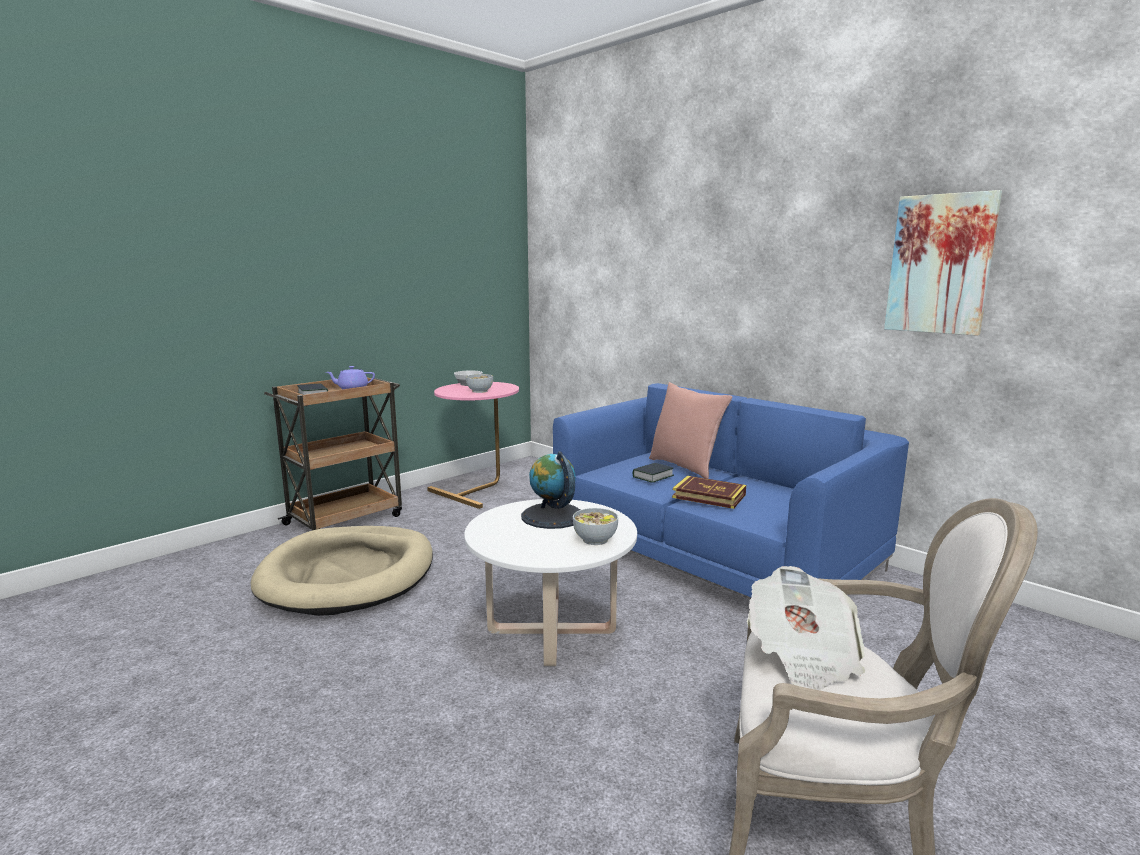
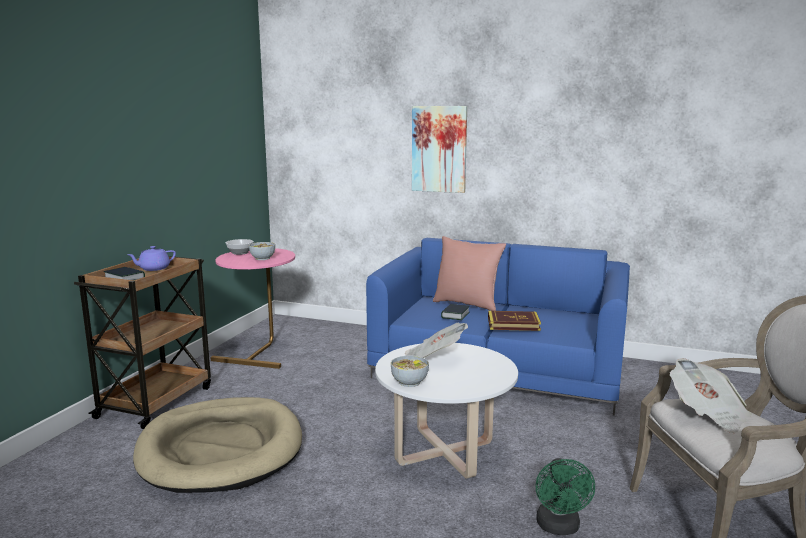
camera: 25 degrees left, 0 degrees up
(552, 516) = (434, 358): globe -> newspaper
(592, 756) = (559, 528): none -> green fan
(595, 539) = (489, 369): bowl -> bowl (409, 382)
(940, 264) = (644, 139): picture -> picture (439, 149)

